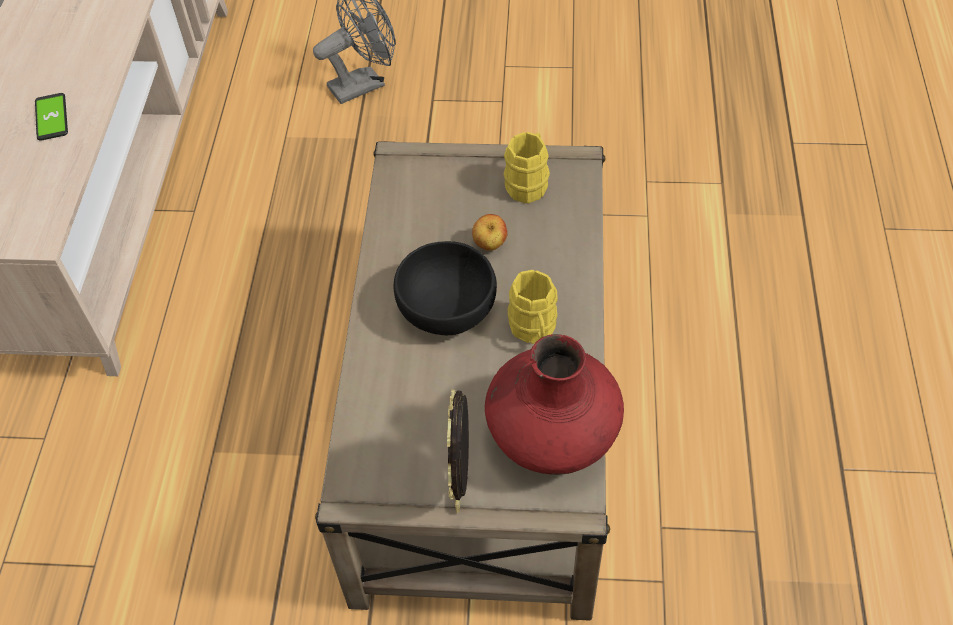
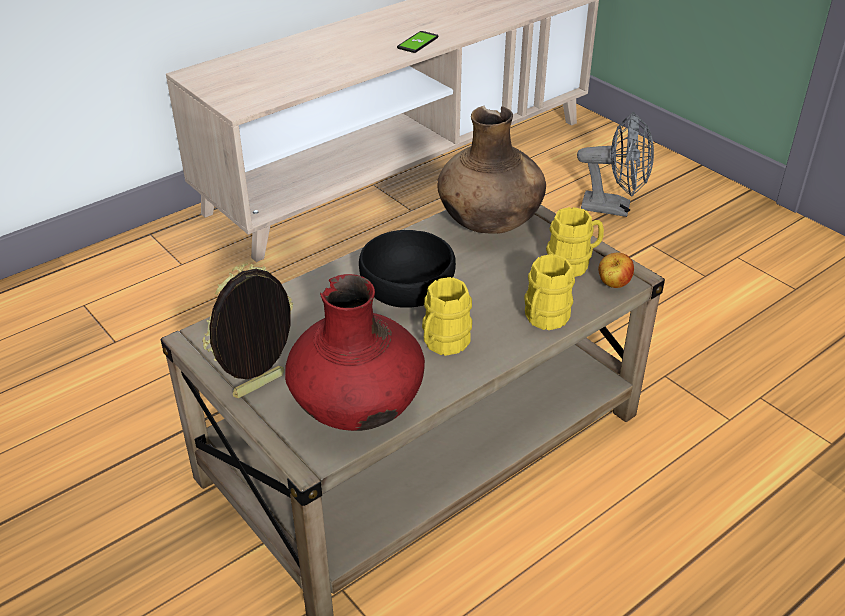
camera: 45 degrees right, 15 degrees down
(51, 117) = (332, 63): phone -> phone (417, 43)
(422, 192) = (490, 224): none -> brown vase
(490, 245) = (489, 279): apple -> apple (613, 285)
(571, 249) = (543, 319): none -> yellow mug

